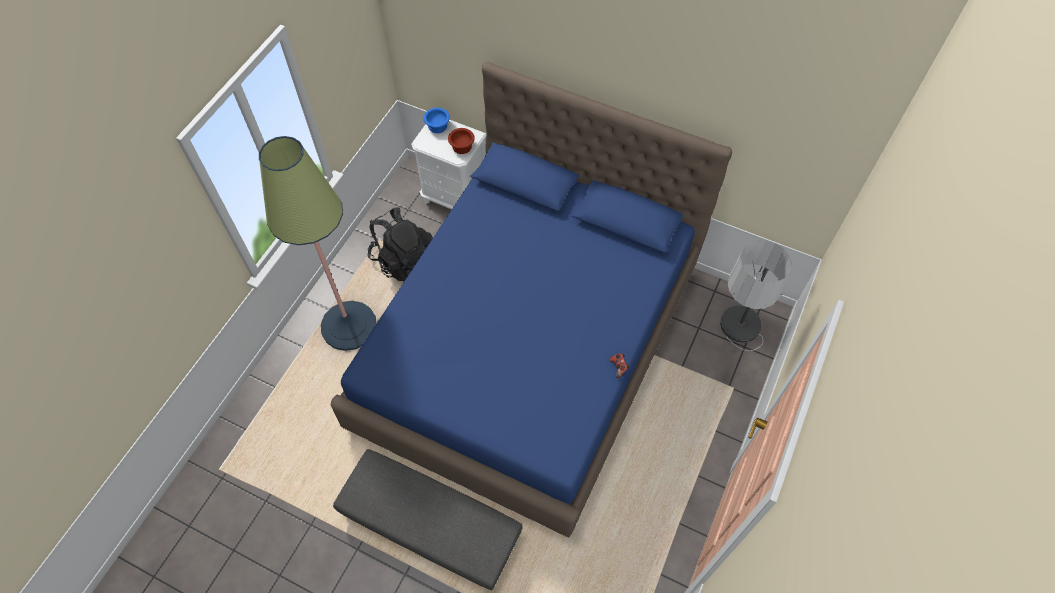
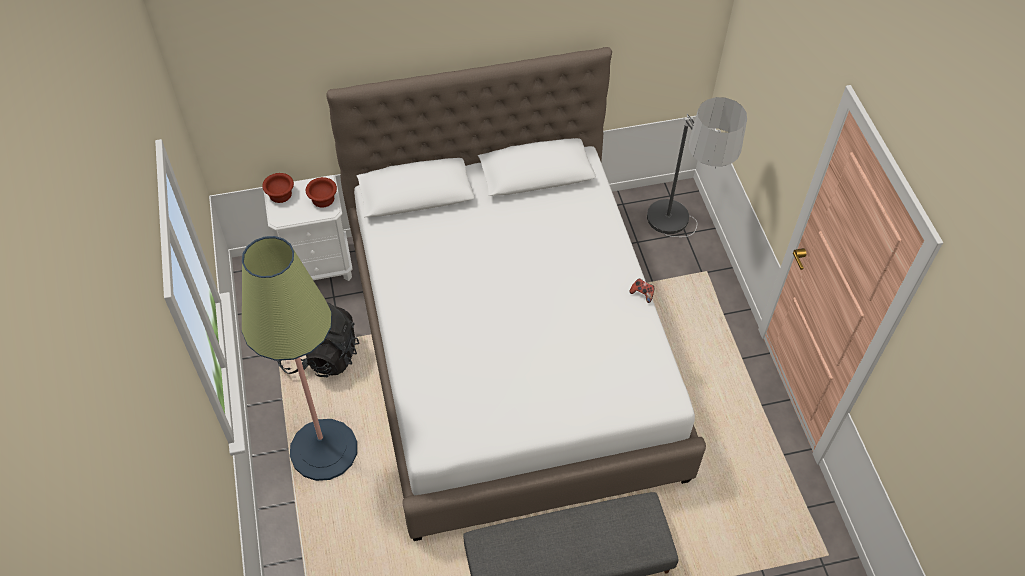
camera: 40 degrees left, 5 degrees down
(437, 125) = (280, 194): blue bowl -> brown bowl
(528, 347) = (511, 353): blue bed -> white bed

